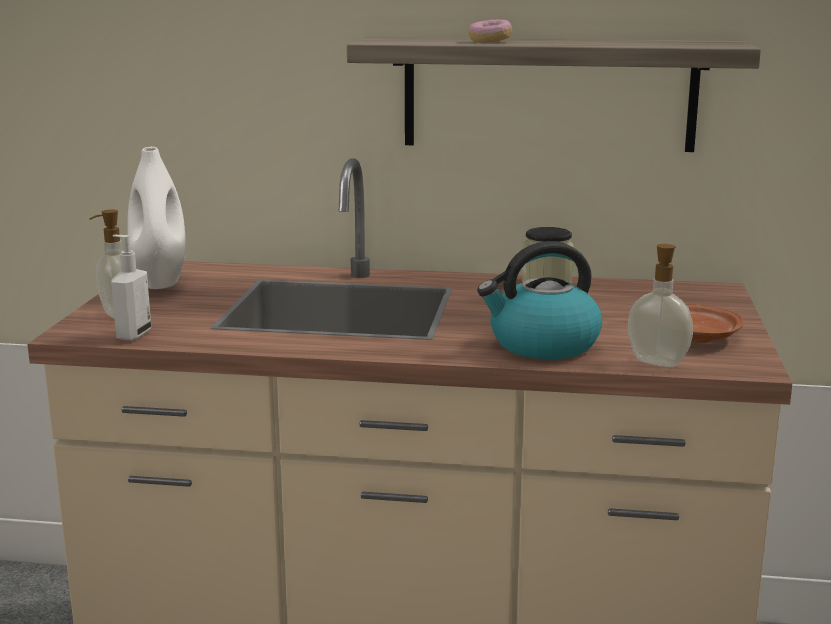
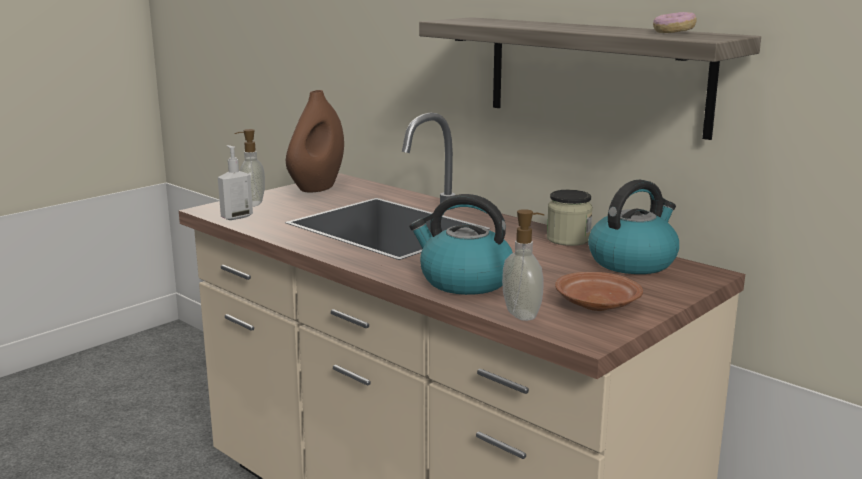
camera: 35 degrees right, 0 degrees up
(160, 281) = (317, 188): white vase -> brown vase
(489, 41) = (526, 24): donut -> donut (673, 32)
(643, 292) = (632, 262): none -> kettle

